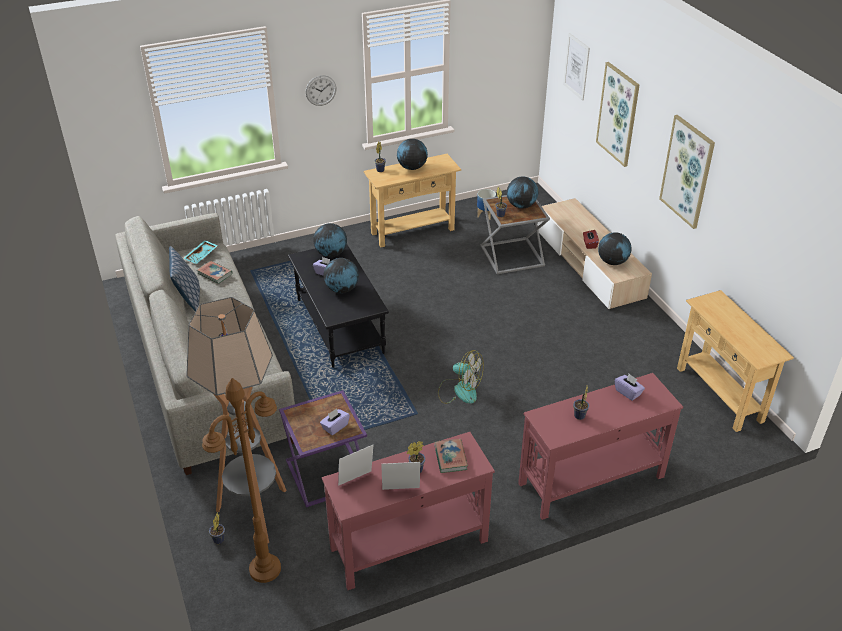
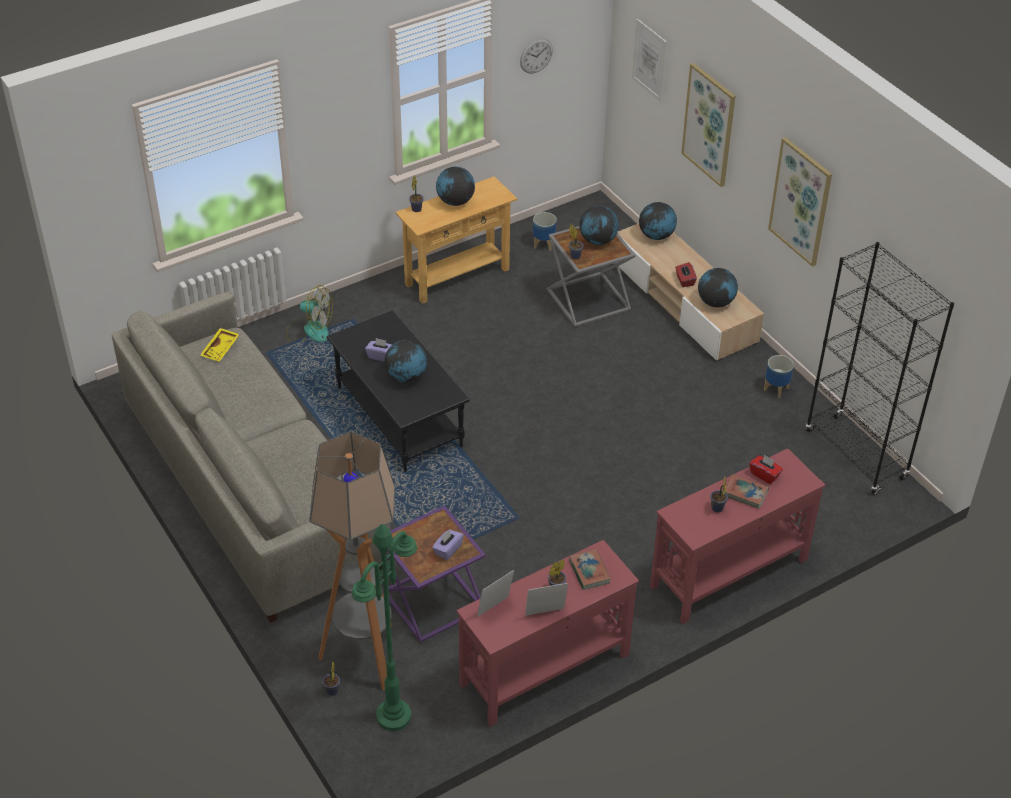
camera: 10 degrees left, 5 degrees up
(188, 298) = (224, 408): pillow -> none
(201, 256) = (221, 349): turquoise tray -> yellow tray
(215, 274) = (246, 372): book -> book (745, 493)
(265, 569) = (393, 716): brown floor lamp -> green floor lamp
(321, 90) = (341, 122): wall clock -> wall clock (536, 55)
(331, 254) = (379, 330): globe -> globe (656, 236)
(459, 390) = (561, 483): fan -> fan (309, 330)
(628, 392) = (764, 475): purple tissue box -> red tissue box
(656, 335) = (776, 389): none -> planter
(719, 394) = (856, 455): beige console table -> black bookcase

